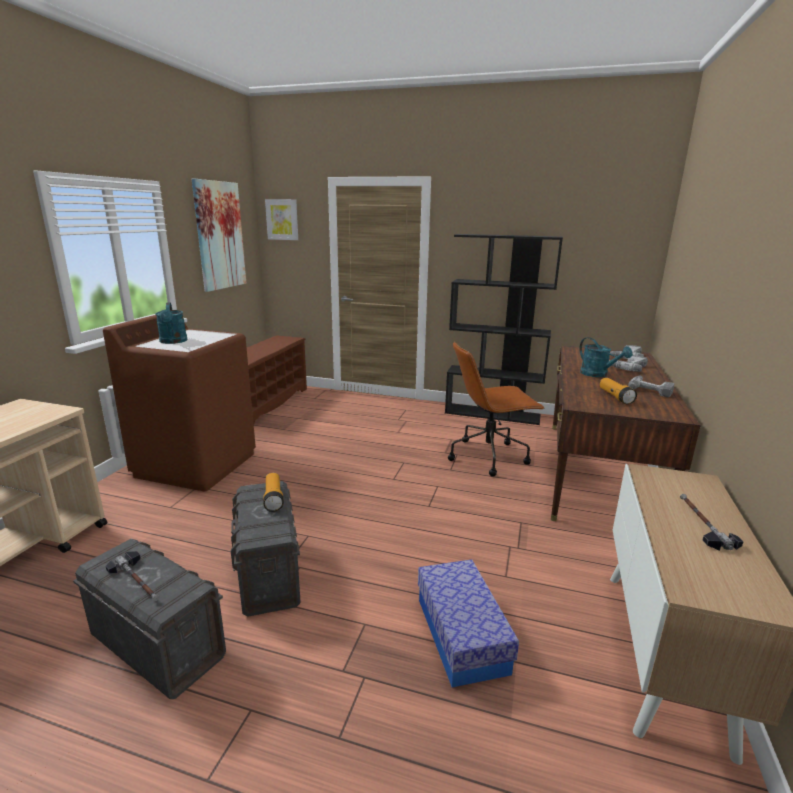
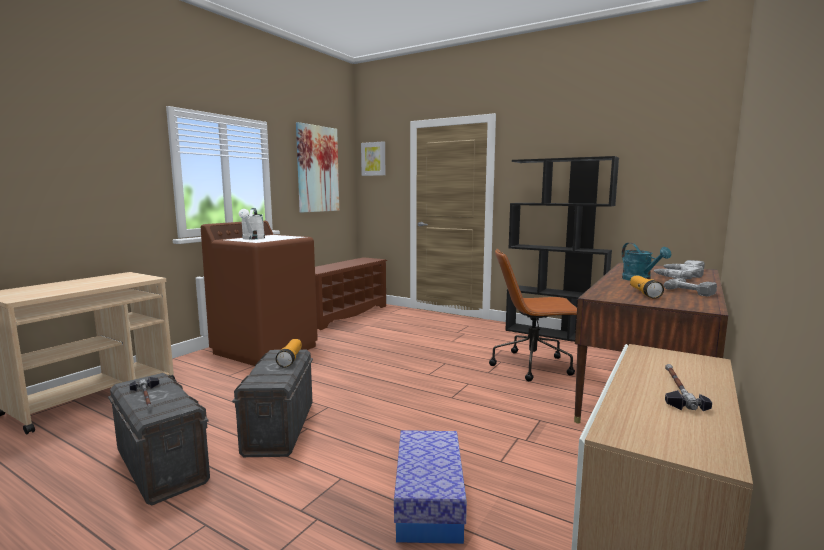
camera: 15 degrees right, 10 degrees down
(173, 341) = (252, 238): turquoise watering can -> white watering can

